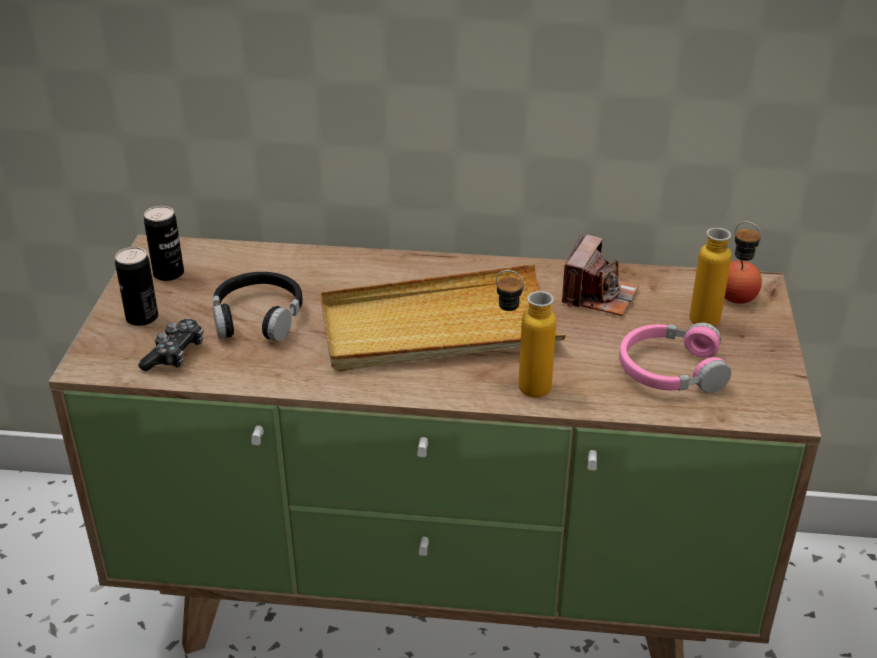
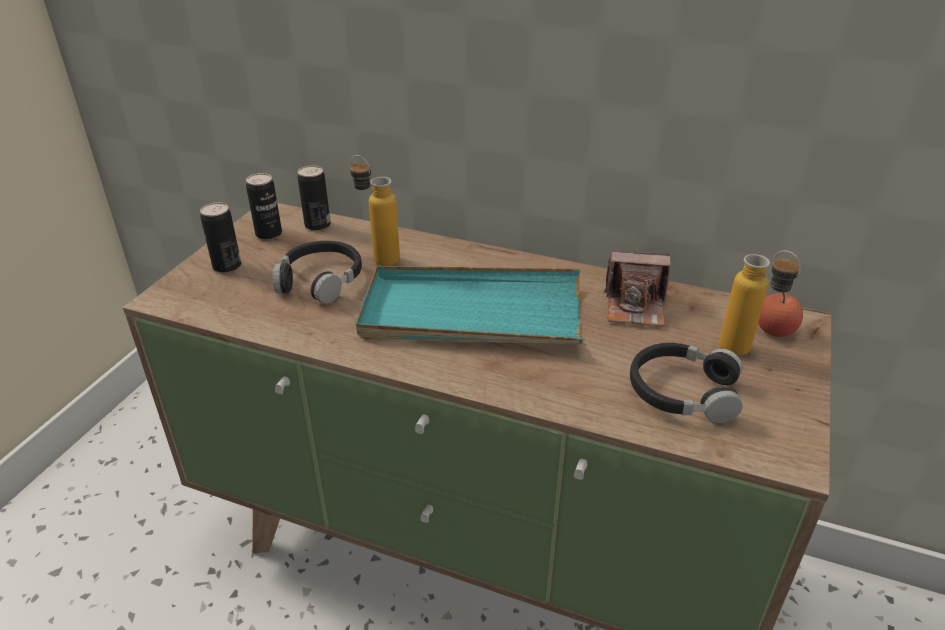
camera: 15 degrees right, 0 degrees up
(175, 354) = (235, 301): game controller -> none
(220, 255) = (317, 225): none -> can
(438, 327) = (472, 313): beige tray -> turquoise tray
(521, 385) = (526, 381): bottle -> bottle (378, 257)
(598, 295) = (635, 307): camera -> camera turned 60 degrees clockwise
(670, 370) = (682, 392): pink headphones -> black headphones

